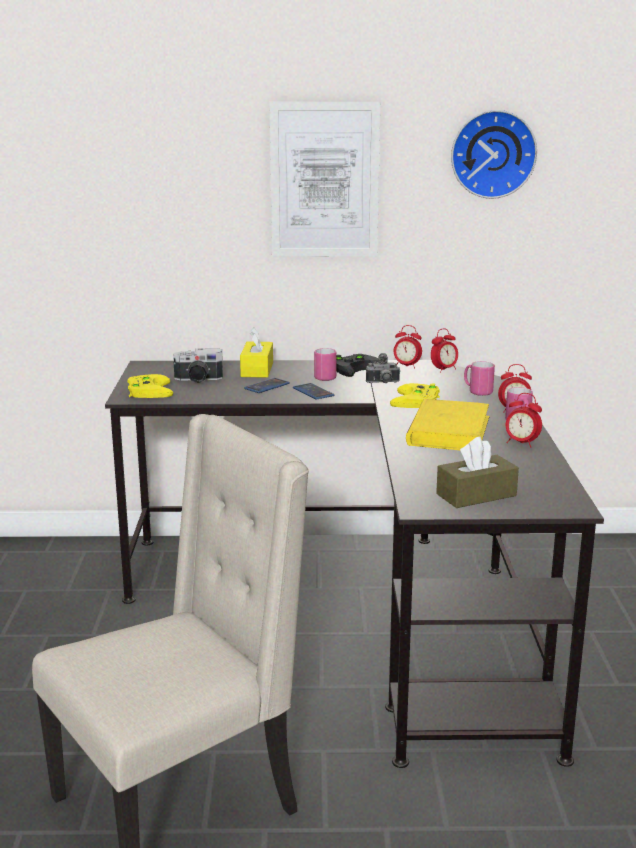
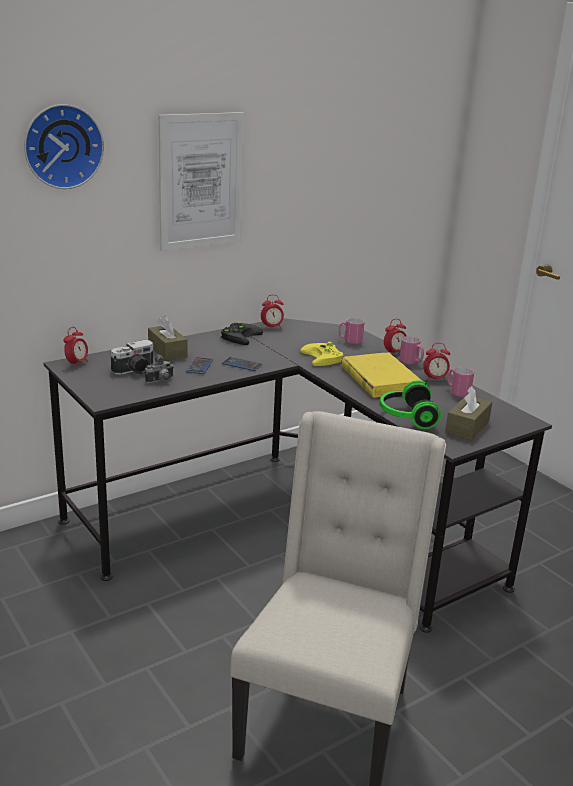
camera: 35 degrees left, 5 degrees up
(147, 390) = (109, 390): yellow game controller -> none
(257, 369) = (167, 351): yellow tissue box -> brown tissue box
(324, 377) = (229, 348): pink mug -> pink mug (457, 393)
(383, 383) = (278, 346): camera -> camera (161, 381)
(415, 470) = (406, 417): none -> headphones
(444, 370) = (301, 326): alarm clock -> alarm clock (77, 363)
(492, 154) = (318, 151): wall clock -> wall clock (62, 146)

